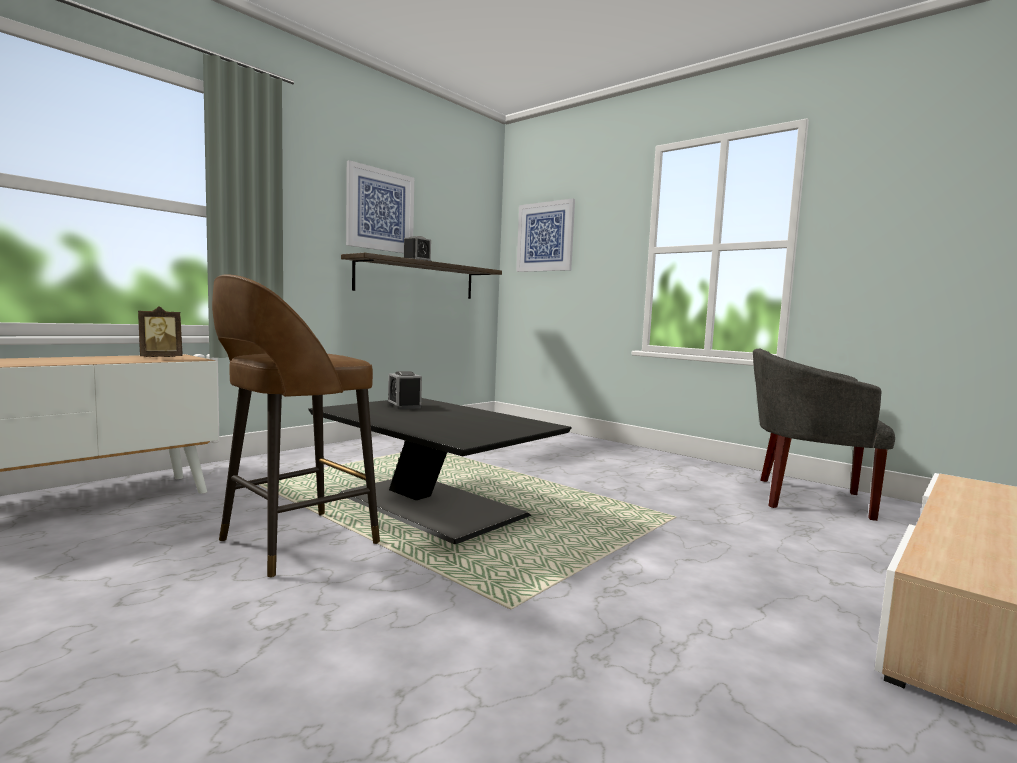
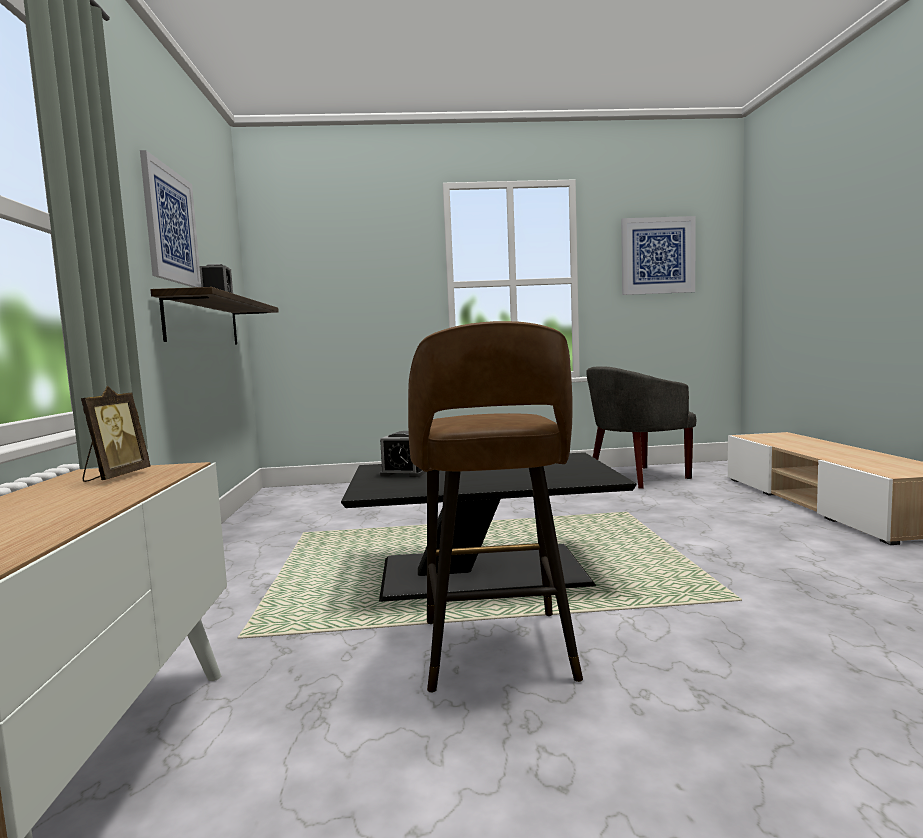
camera: 45 degrees left, 0 degrees up
(545, 237) = (315, 268): picture -> picture (657, 256)

